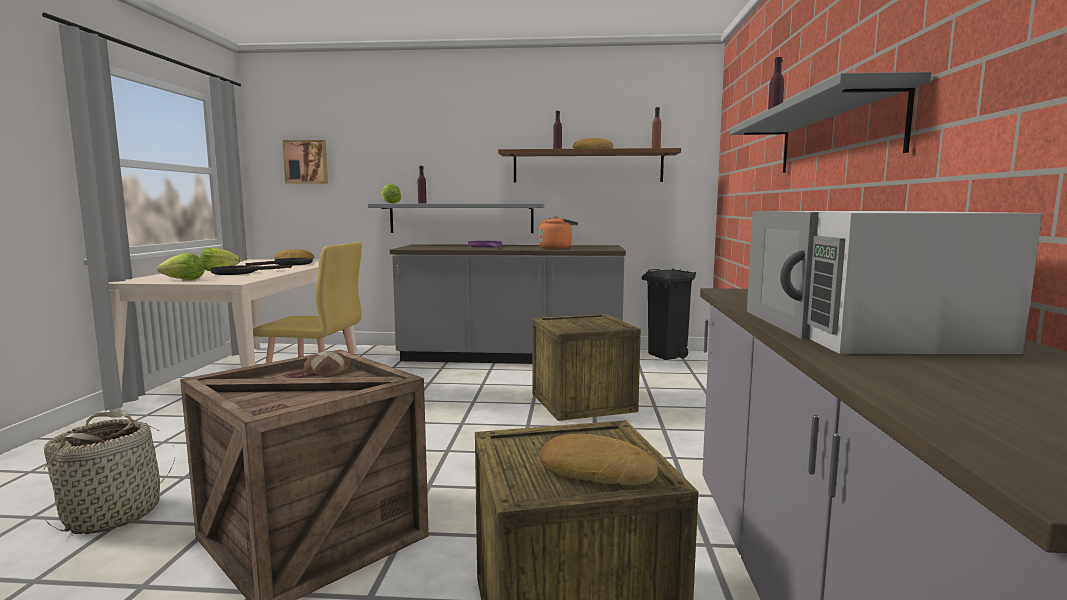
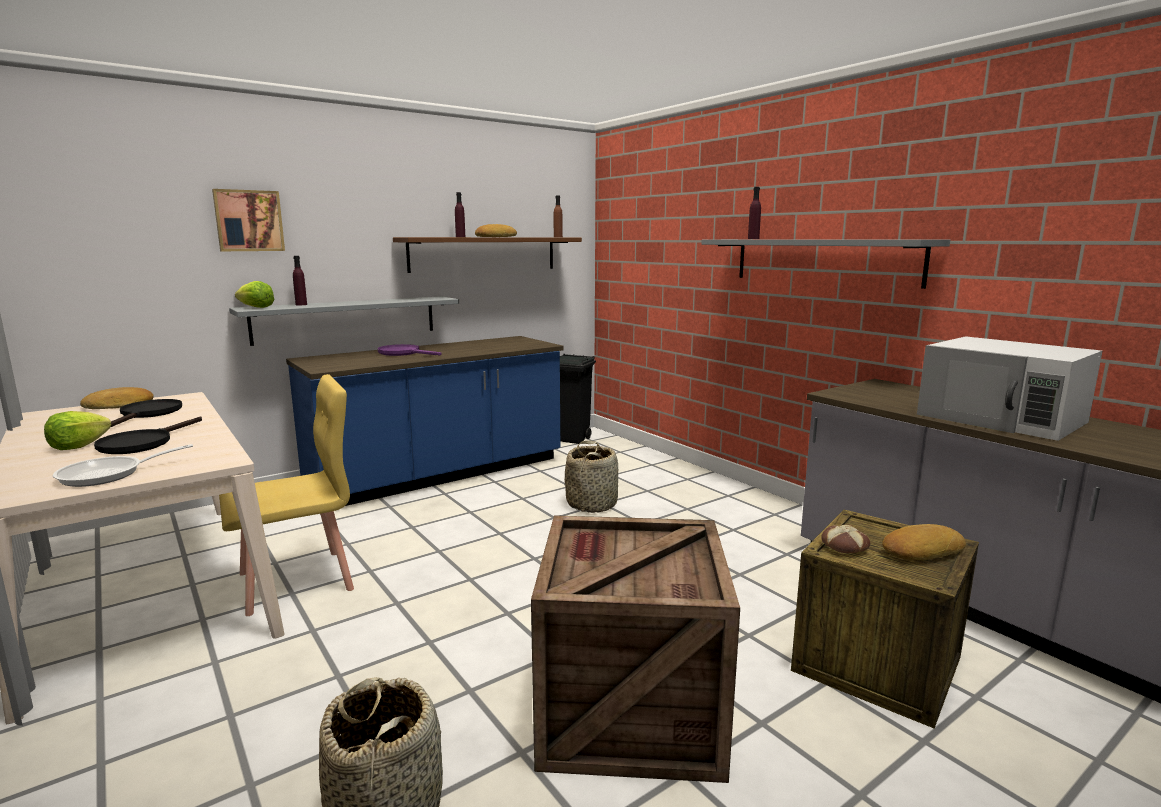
camera: 40 degrees left, 5 degrees up
(183, 279) = (109, 474): lettuce -> frying pan
(306, 162) = (94, 250): picture -> picture (249, 221)
(326, 370) = (594, 541): bread -> bread (845, 546)
(511, 357) = (439, 475): grey counter -> blue counter
(557, 248) = (490, 348): orange kettle -> none
(582, 402) = (592, 504): crate -> basket

